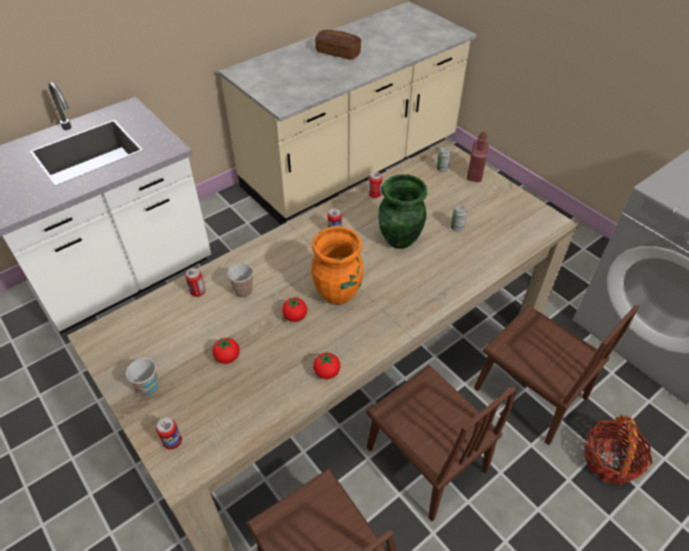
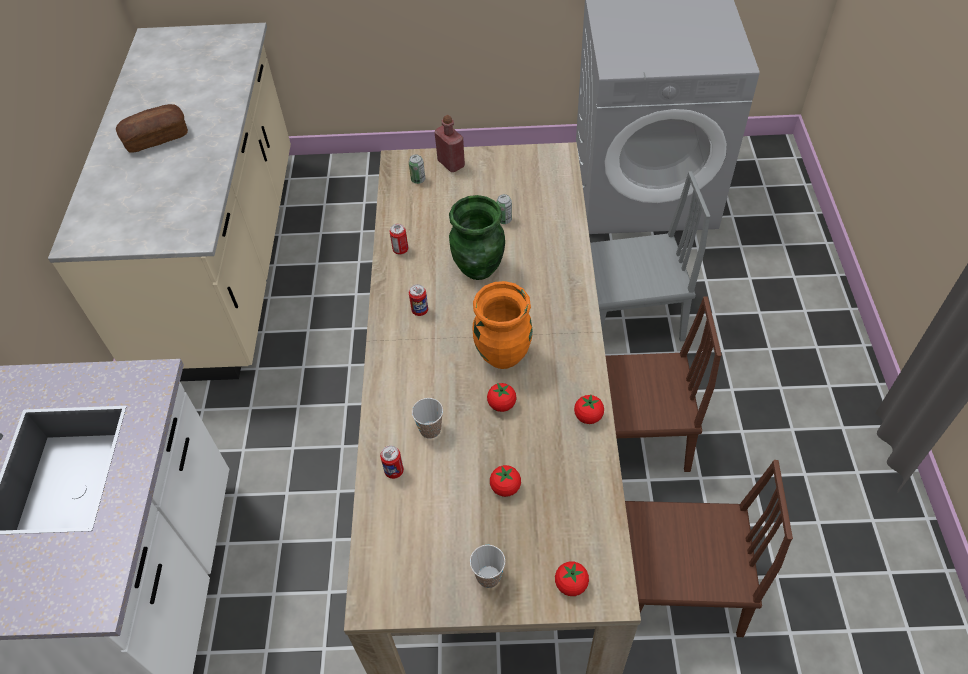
camera: 50 degrees left, 5 degrees up
(173, 442) = (571, 584): can -> tomato
(530, 393) = (629, 317): brown chair -> grey chair
(610, 460) = (726, 311): basket -> none

